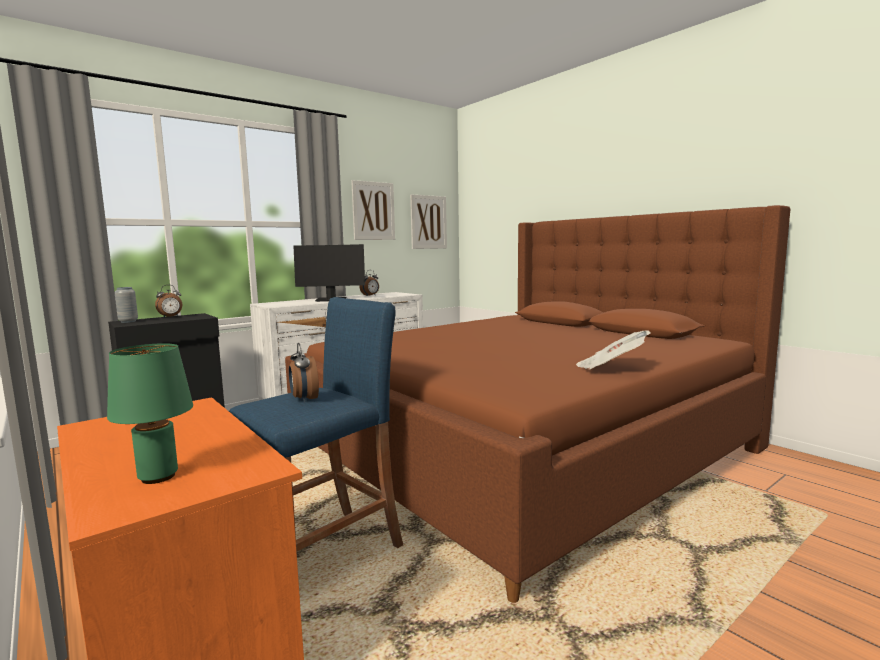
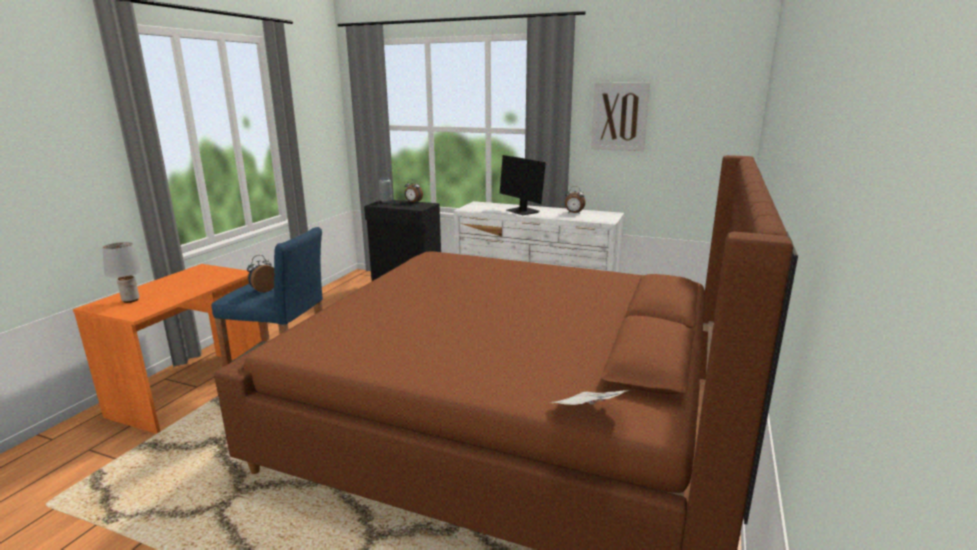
camera: 60 degrees right, 10 degrees up
(159, 476) = (131, 300): green table lamp -> grey table lamp
(428, 222) = (702, 130): picture -> none
(610, 368) = (401, 364): newspaper -> newspaper (589, 415)

